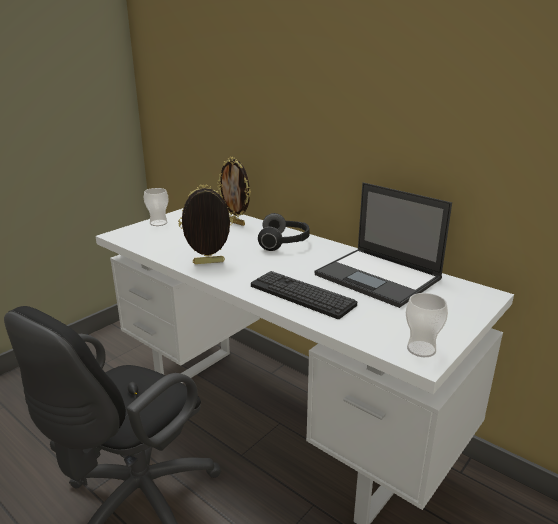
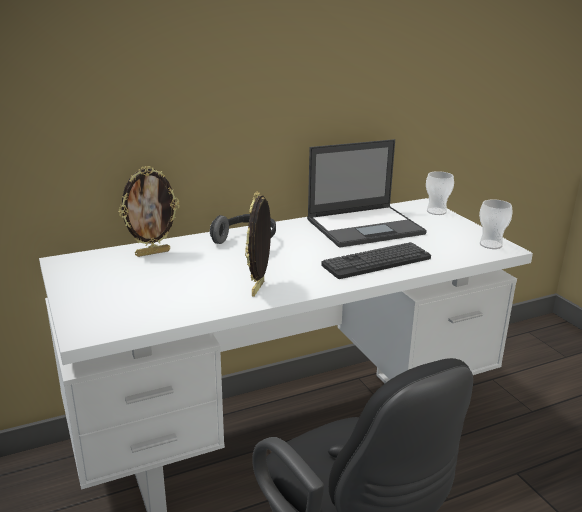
camera: 65 degrees left, 0 degrees up
(158, 223) = (80, 298): cup -> cup (436, 211)

